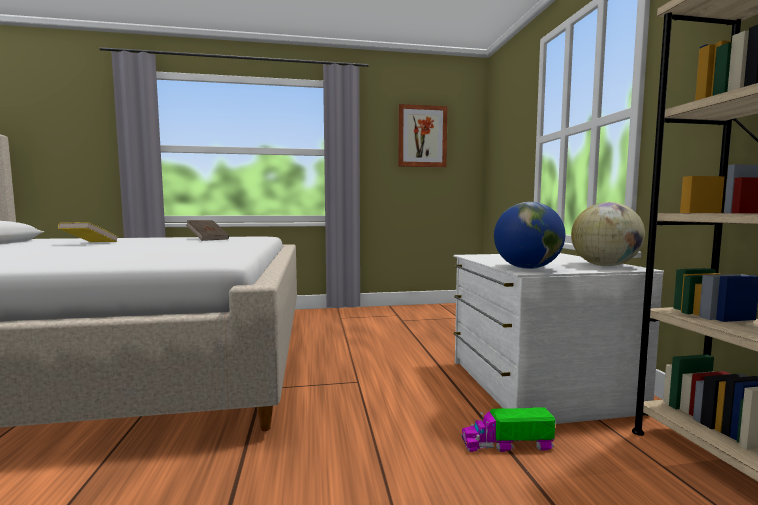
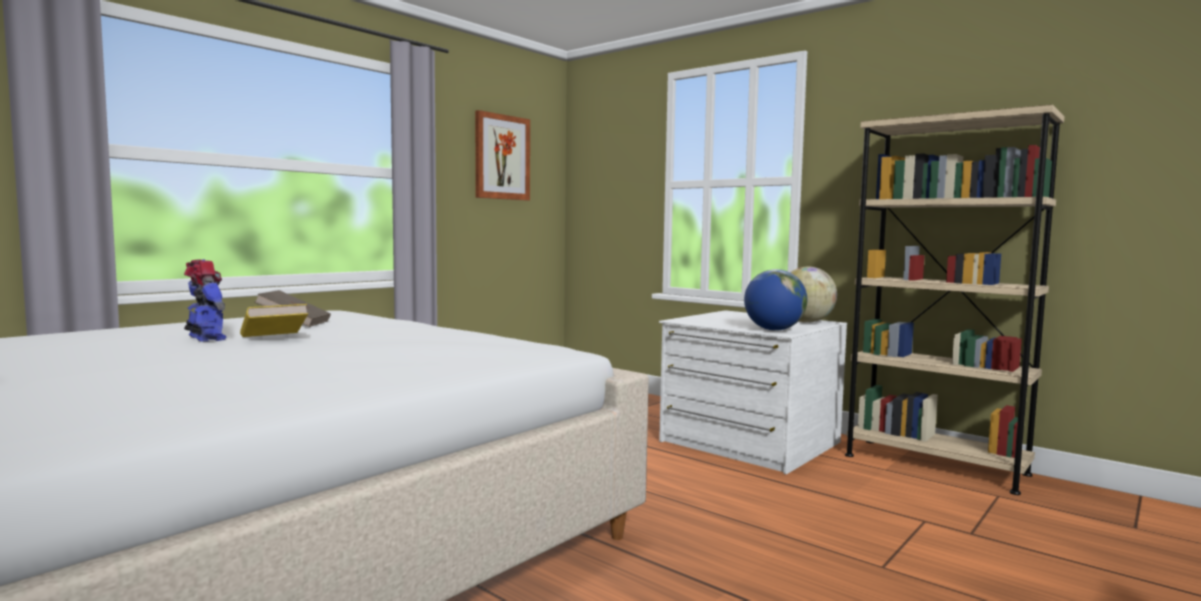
camera: 40 degrees left, 0 degrees up
(90, 243) = (139, 350): yellow book -> yellow book (273, 339)
(135, 241) = (206, 339): none -> toy robot
(507, 444) = (798, 486): toy truck -> none

